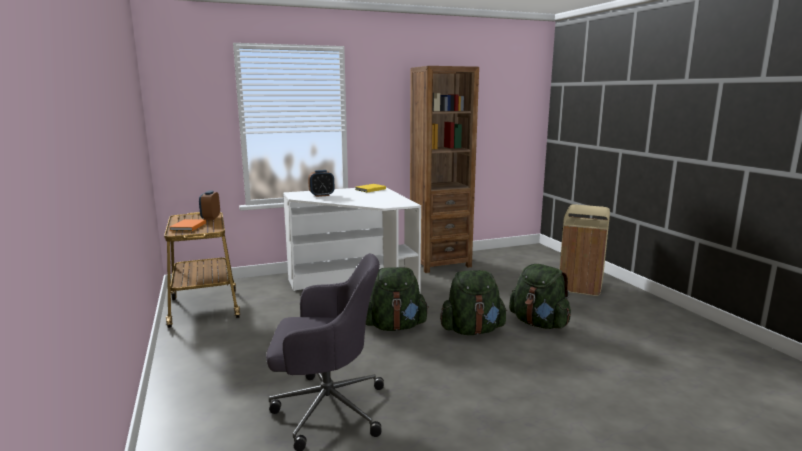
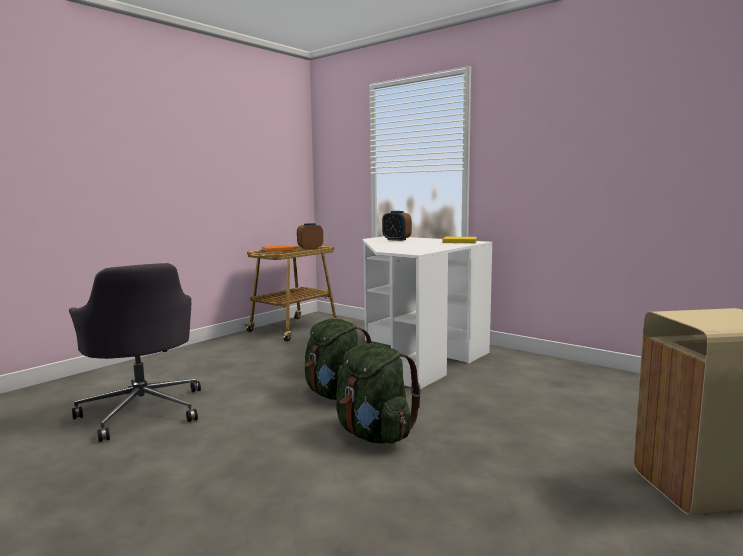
camera: 60 degrees right, 5 degrees down
(440, 263) = (563, 371): brown bookcase -> none
(539, 323) = (460, 476): green backpack -> none

